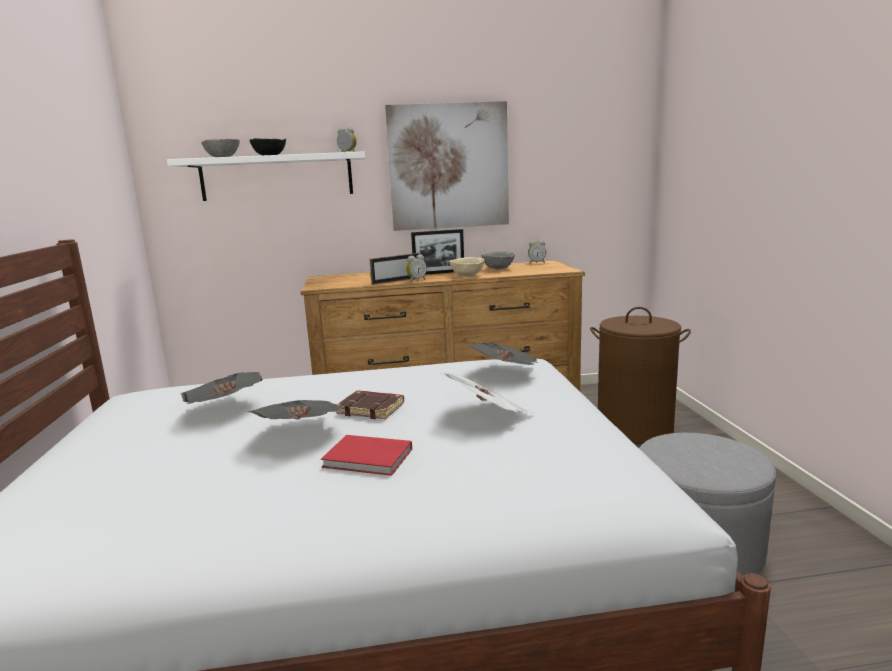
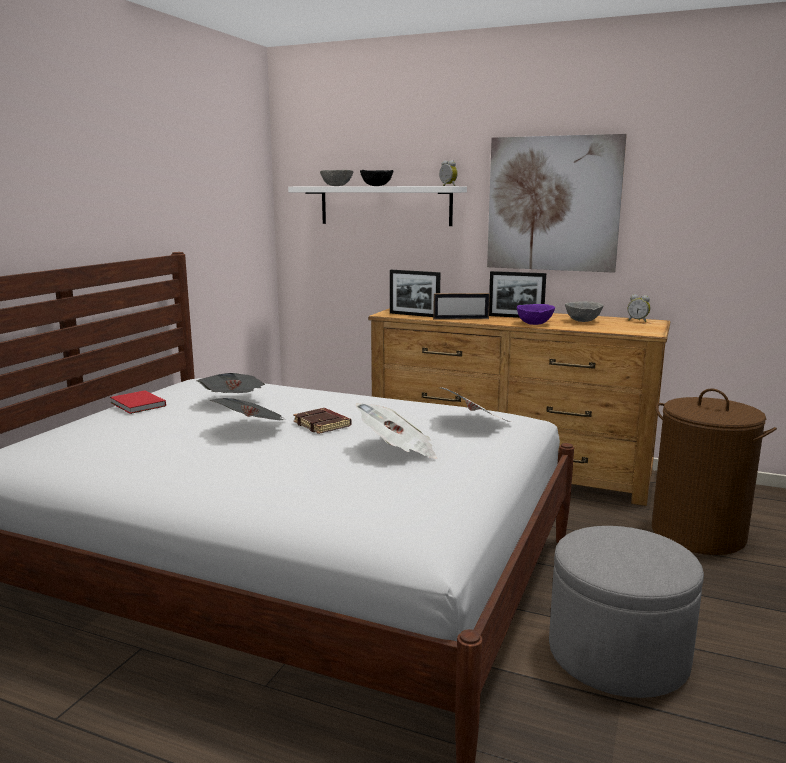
camera: 30 degrees right, 0 degrees up
(345, 284) = (414, 315): none -> picture frame
(369, 459) = (268, 456): red book -> red book (138, 405)
(416, 280) = (478, 321): alarm clock -> none
(467, 276) = (535, 324): beige bowl -> purple bowl

